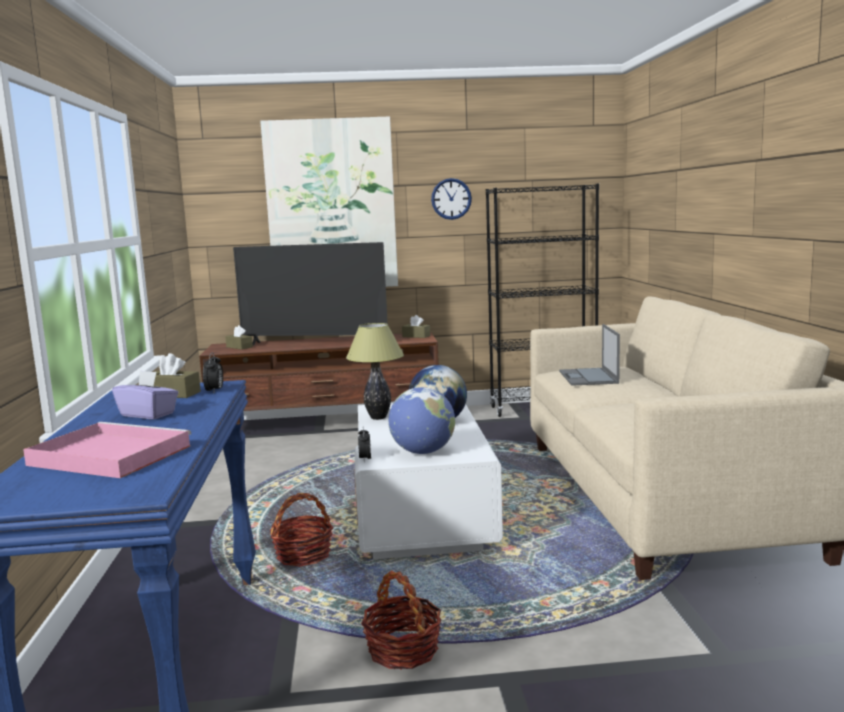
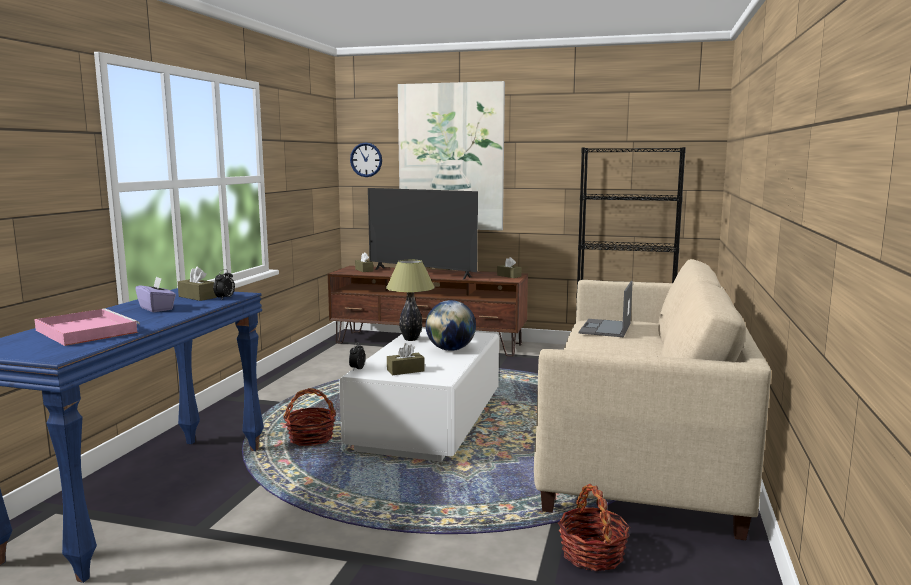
camera: 20 degrees right, 0 degrees up
(403, 650) = (308, 519): basket -> basket (592, 554)
(423, 452) = (405, 370): globe -> brown tissue box
(451, 199) = (555, 155): wall clock -> wall clock (366, 160)

